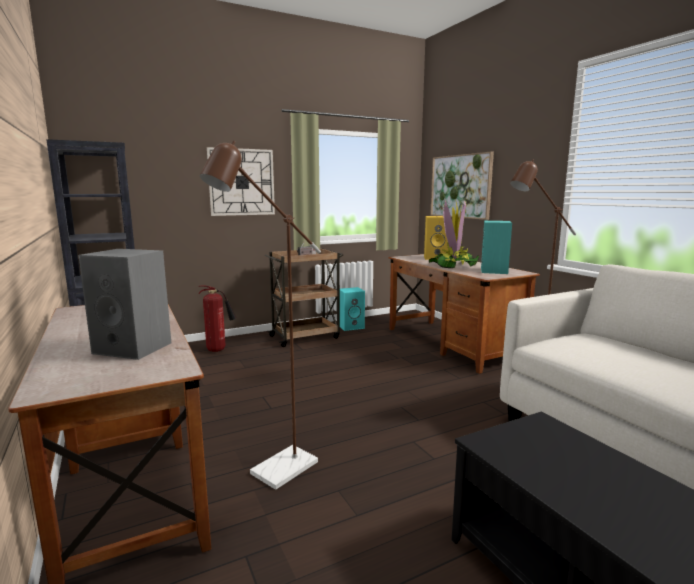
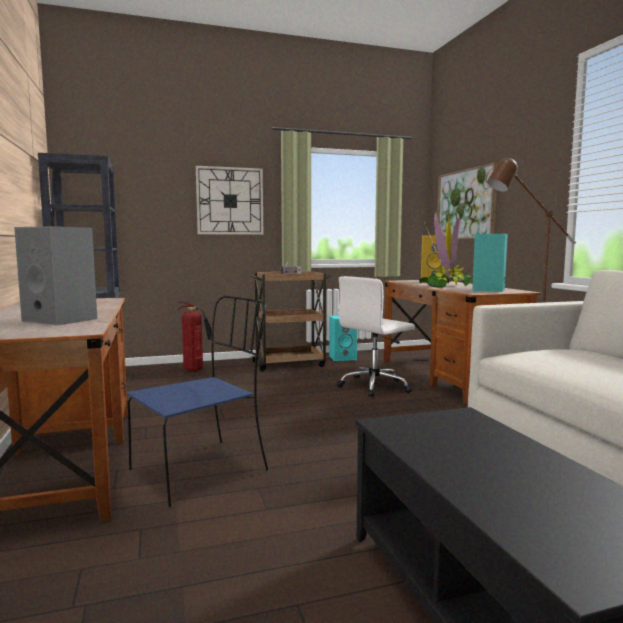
camera: 10 degrees right, 5 degrees down
(275, 473) = (202, 469): brown floor lamp -> blue chair
(393, 359) = (375, 386): none -> white office chair

